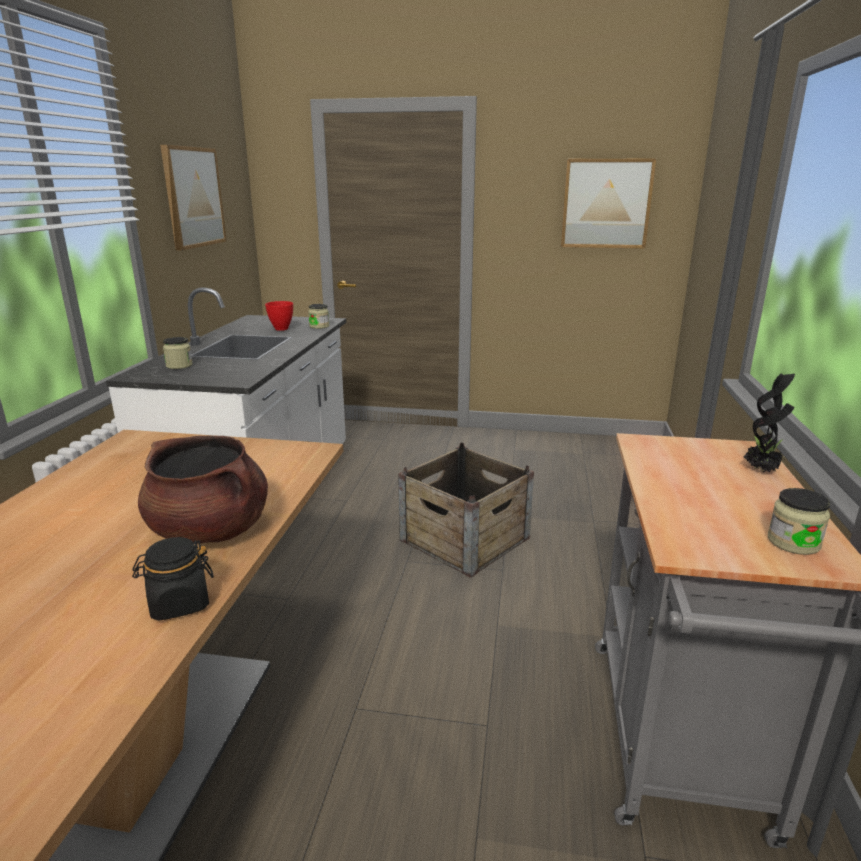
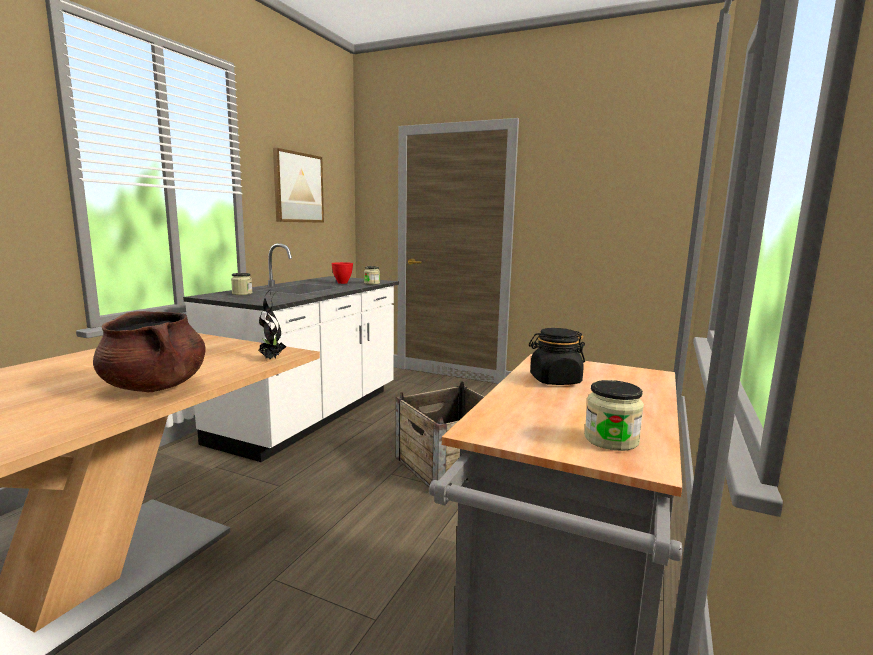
camera: 15 degrees right, 10 degrees down
(179, 603) = (72, 424): black jar -> black jar (554, 380)
(606, 204) = (624, 199): picture -> none
(762, 470) = (644, 389): potted plant -> potted plant (271, 359)

